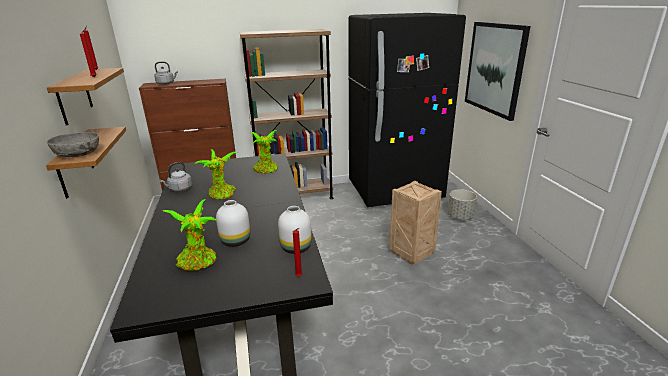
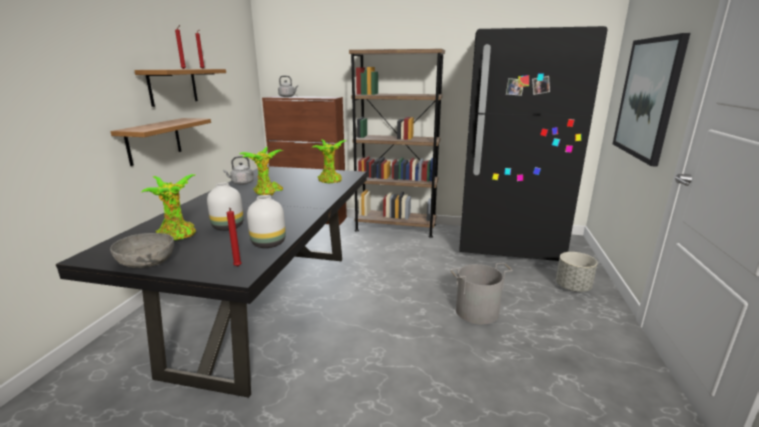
camera: 25 degrees right, 5 degrees down
(78, 154) = (142, 128): grey bowl -> grey bowl (147, 262)
(412, 254) = (477, 312): crate -> grey bucket

